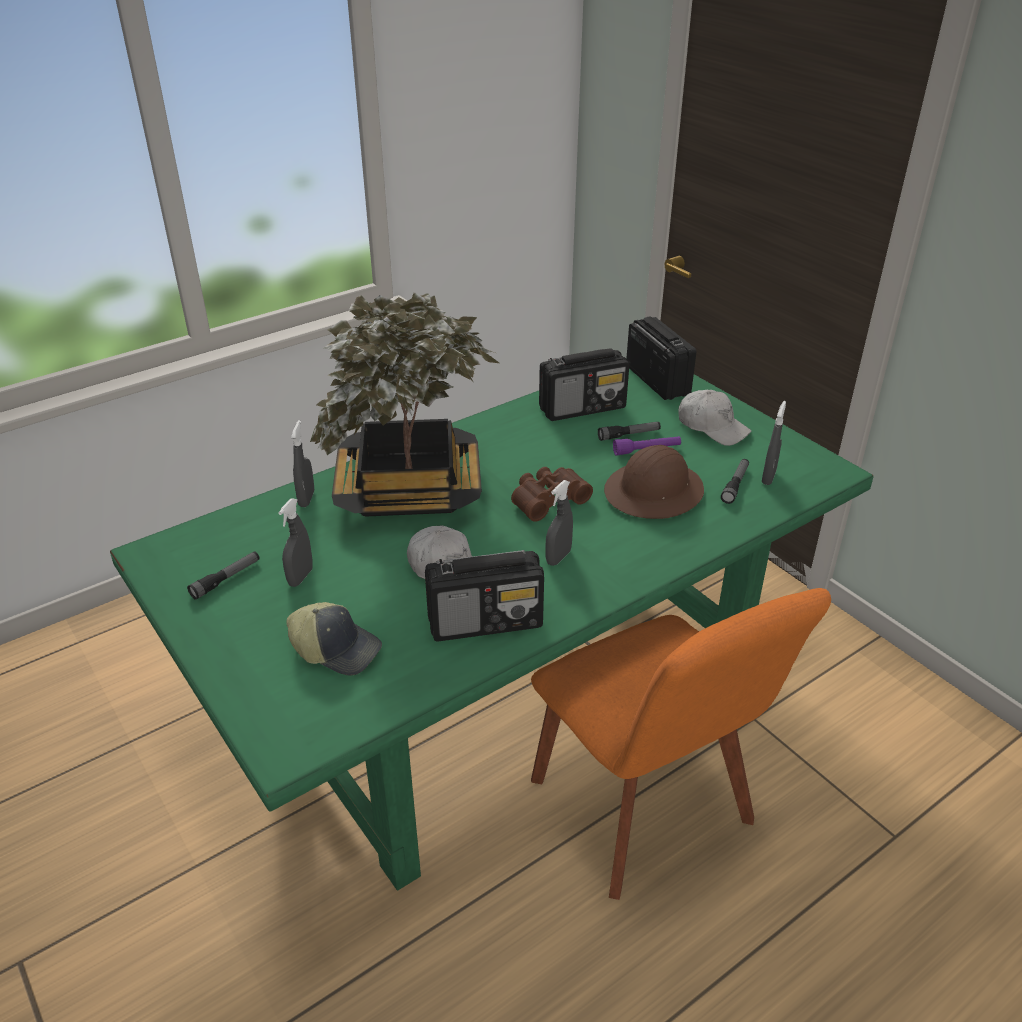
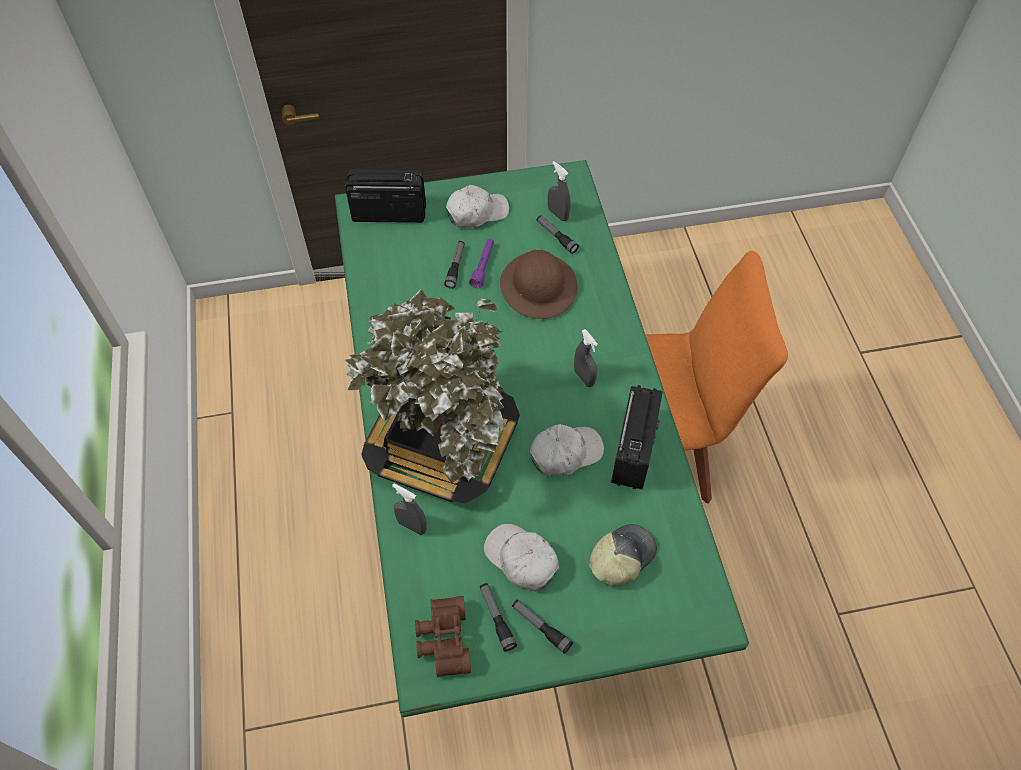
camera: 65 degrees left, 20 degrees up
(226, 612) = (541, 627): none -> flashlight
(300, 577) = (521, 560): grey spray bottle -> white cap
(547, 499) = (510, 355): brown binoculars -> brown binoculars (442, 640)
(583, 408) = (397, 278): radio -> none

